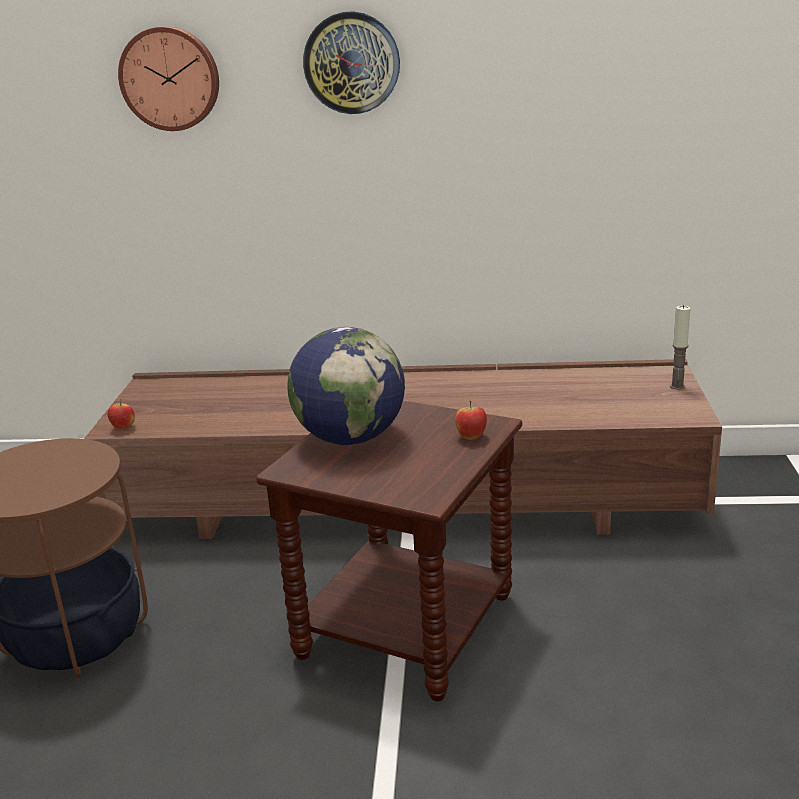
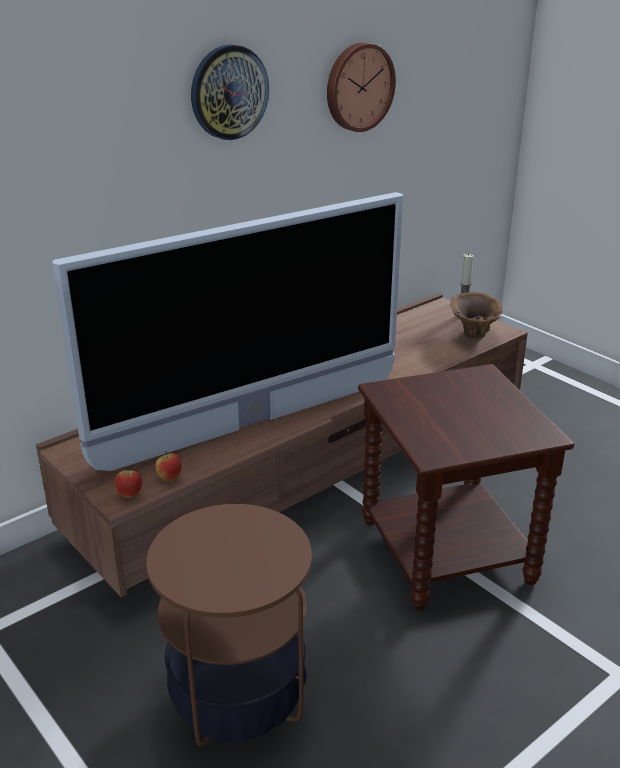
camera: 45 degrees left, 5 degrees up
(170, 78) = (68, 124): wall clock -> wall clock (358, 87)
(293, 412) = (252, 423): none -> television
(350, 438) = (423, 418): globe -> none
(471, 437) = (490, 386): apple -> apple (169, 478)
(642, 410) = (472, 337): none -> brown vase

